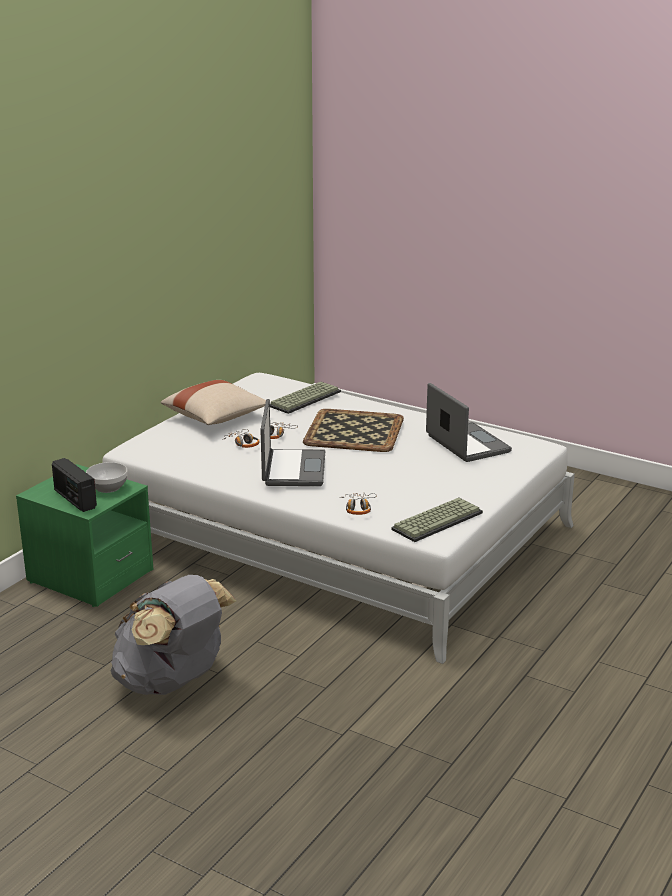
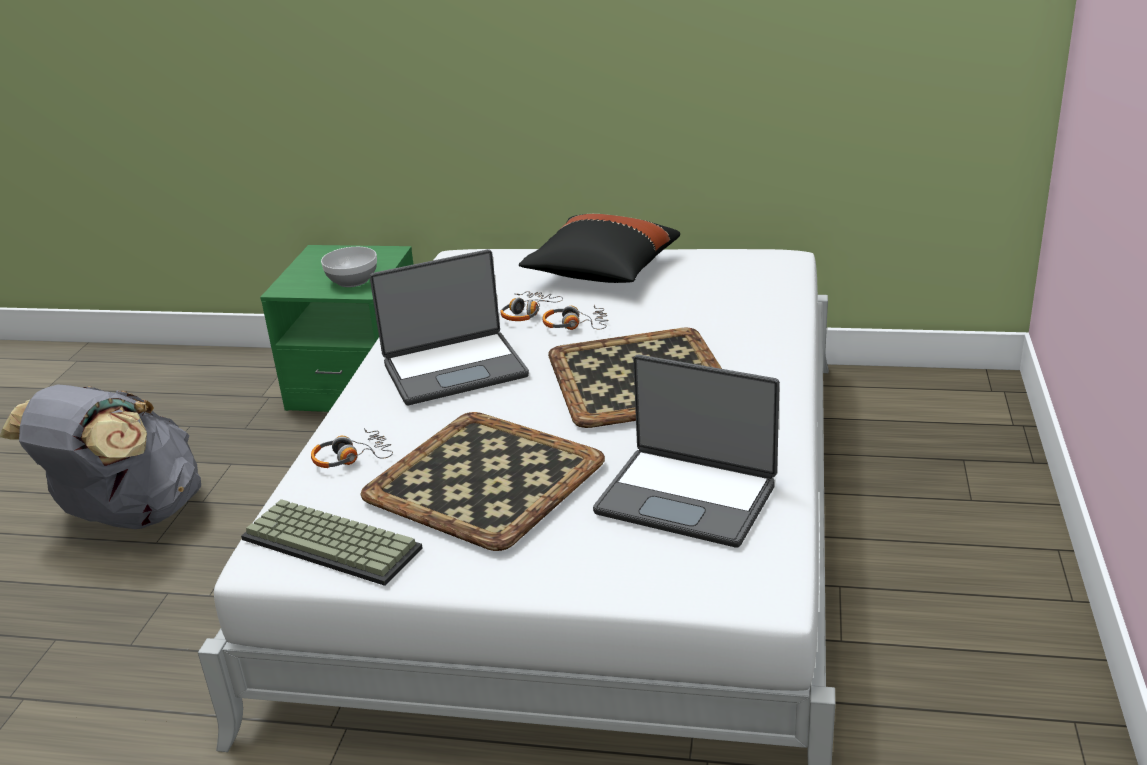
camera: 70 degrees right, 5 degrees up
(74, 499) = (311, 274): radio -> none
(216, 418) = (601, 273): beige pillow -> black pillow
(304, 398) = (728, 306): keyboard -> none
(414, 479) = (482, 479): none -> tray
(466, 444) = (687, 497): laptop -> laptop turned 75 degrees clockwise

